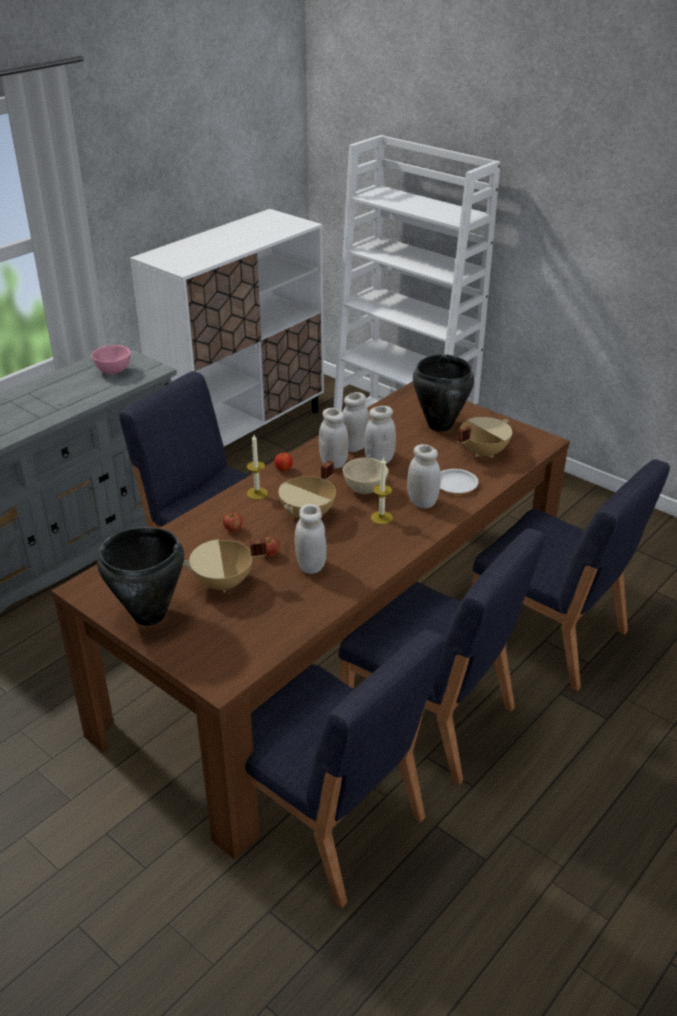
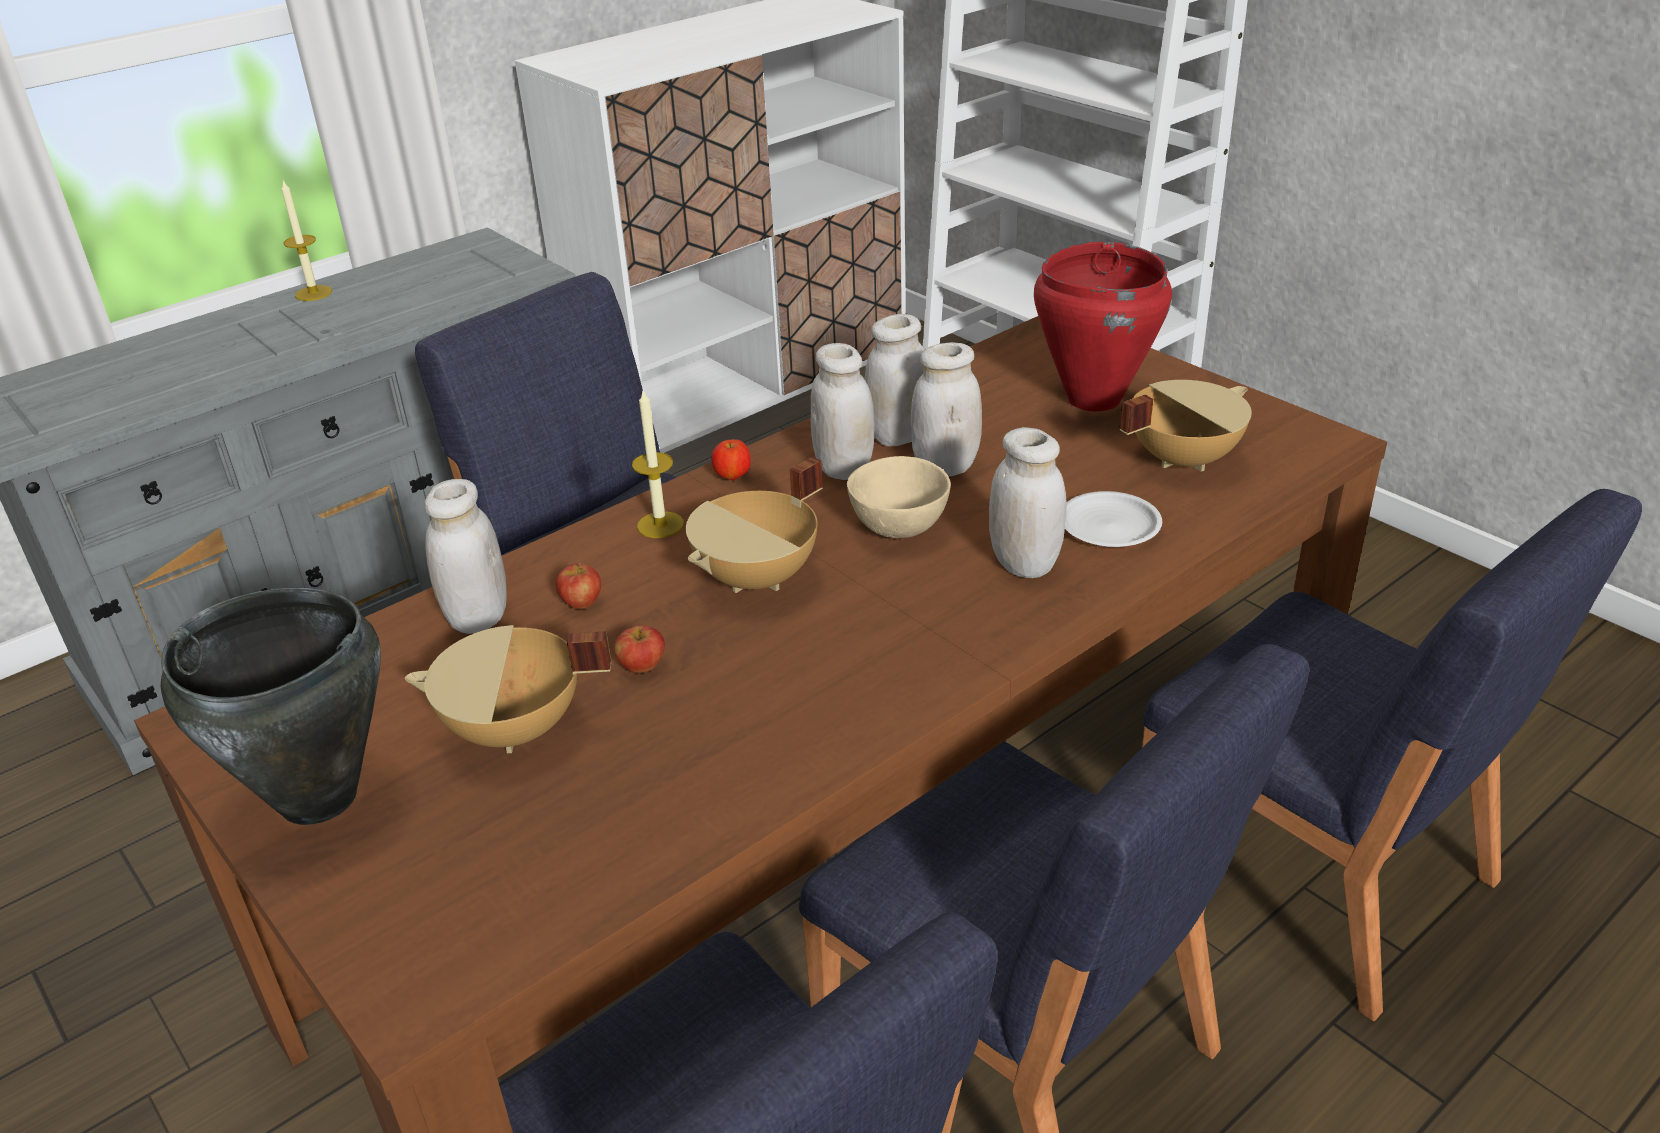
camera: 10 degrees right, 0 degrees up
(114, 372) = (455, 275): pink bowl -> none
(311, 566) = (729, 701): white jar -> white jar (477, 617)
(381, 517) = (922, 594): candle -> candle (313, 293)
(439, 425) = (1092, 399): black cooking pot -> red cooking pot

